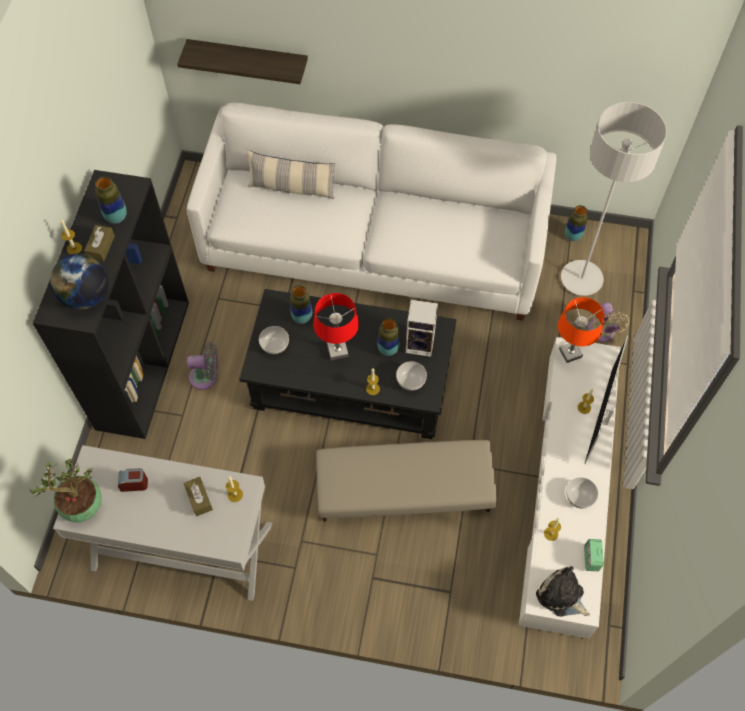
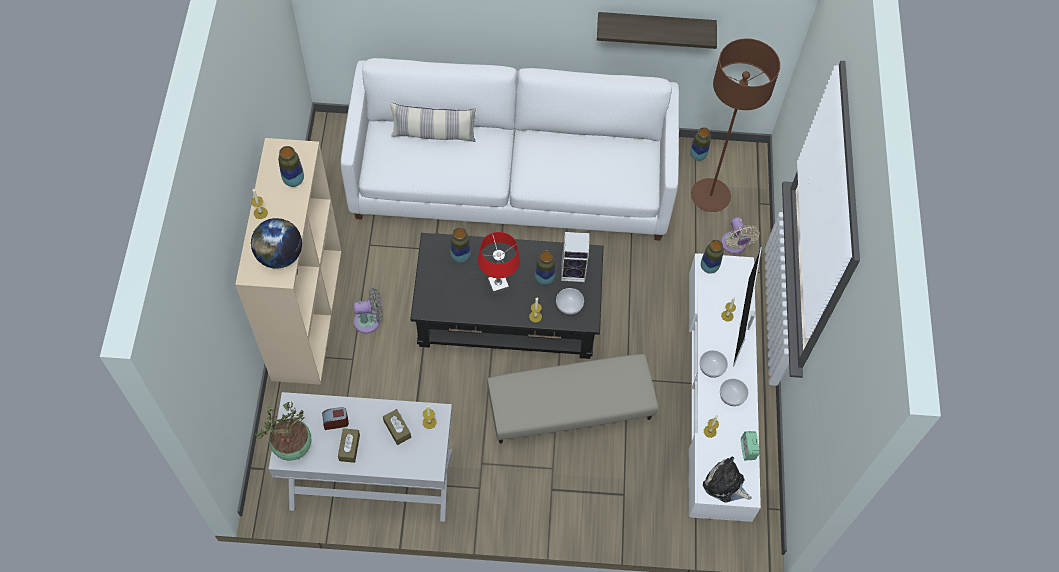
camera: 10 degrees left, 0 degrees up
(101, 247) = (285, 209): brown tissue box -> brown tissue box (349, 447)
(142, 363) = (306, 313): black bookcase -> beige bookcase
(248, 60) = (385, 18): shelf -> shelf (655, 27)
(274, 345) = (438, 284): bowl -> bowl (711, 368)
(570, 353) = (709, 267): orange table lamp -> vase
(581, 279) = (710, 196): grey floor lamp -> brown floor lamp

